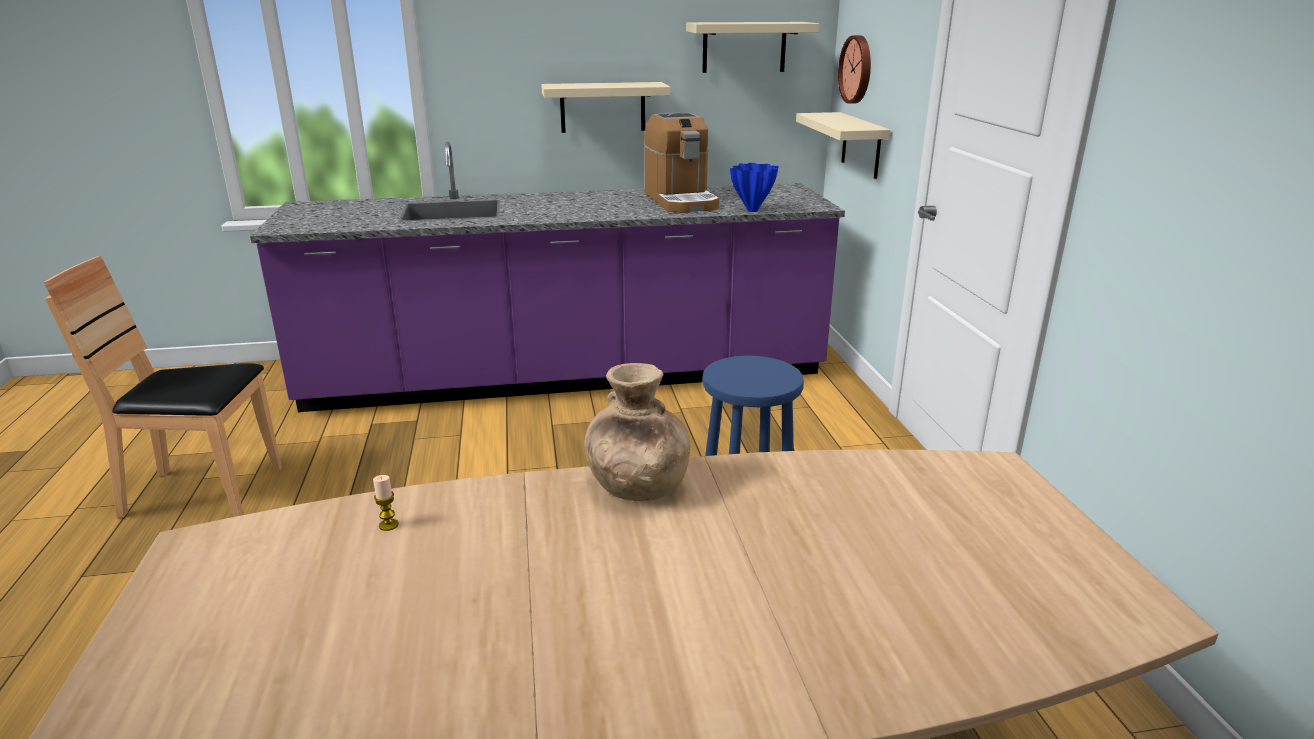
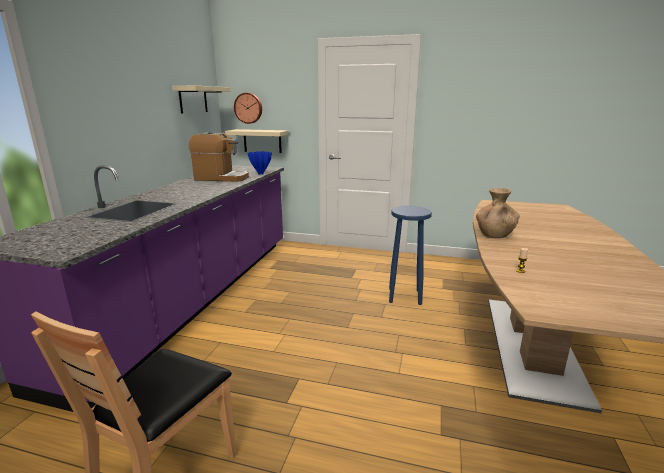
camera: 65 degrees left, 5 degrees down
(602, 107) = (145, 136): beige shelf -> none

